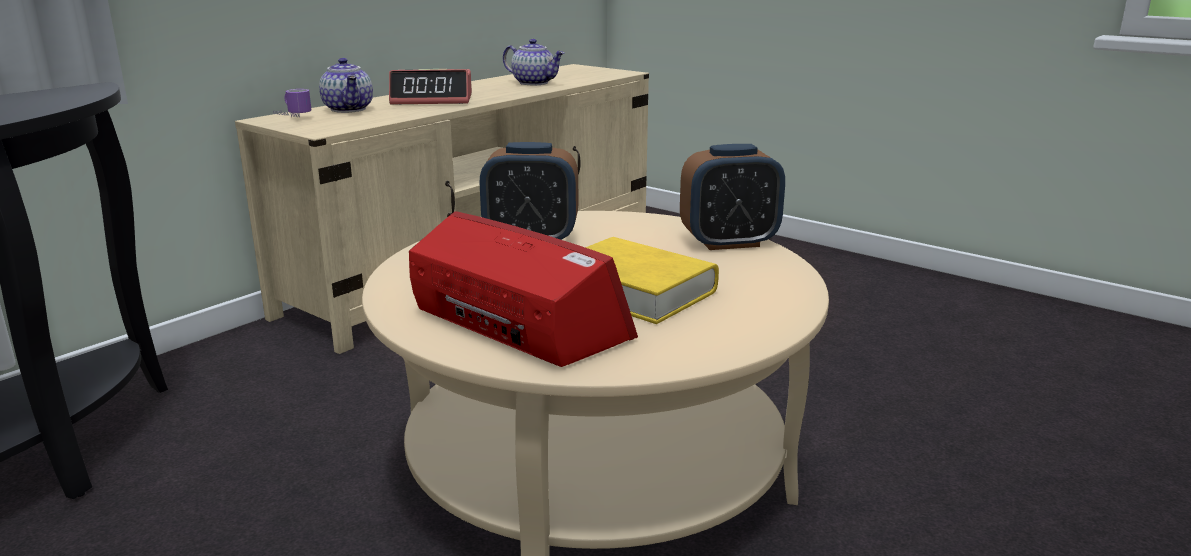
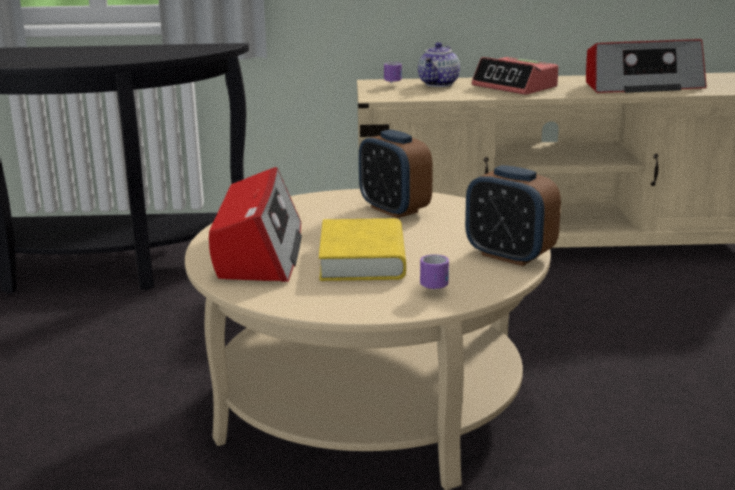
camera: 50 degrees right, 0 degrees up
(534, 83) = (641, 86): teapot -> radio
(748, 286) = (432, 285): none -> mug

